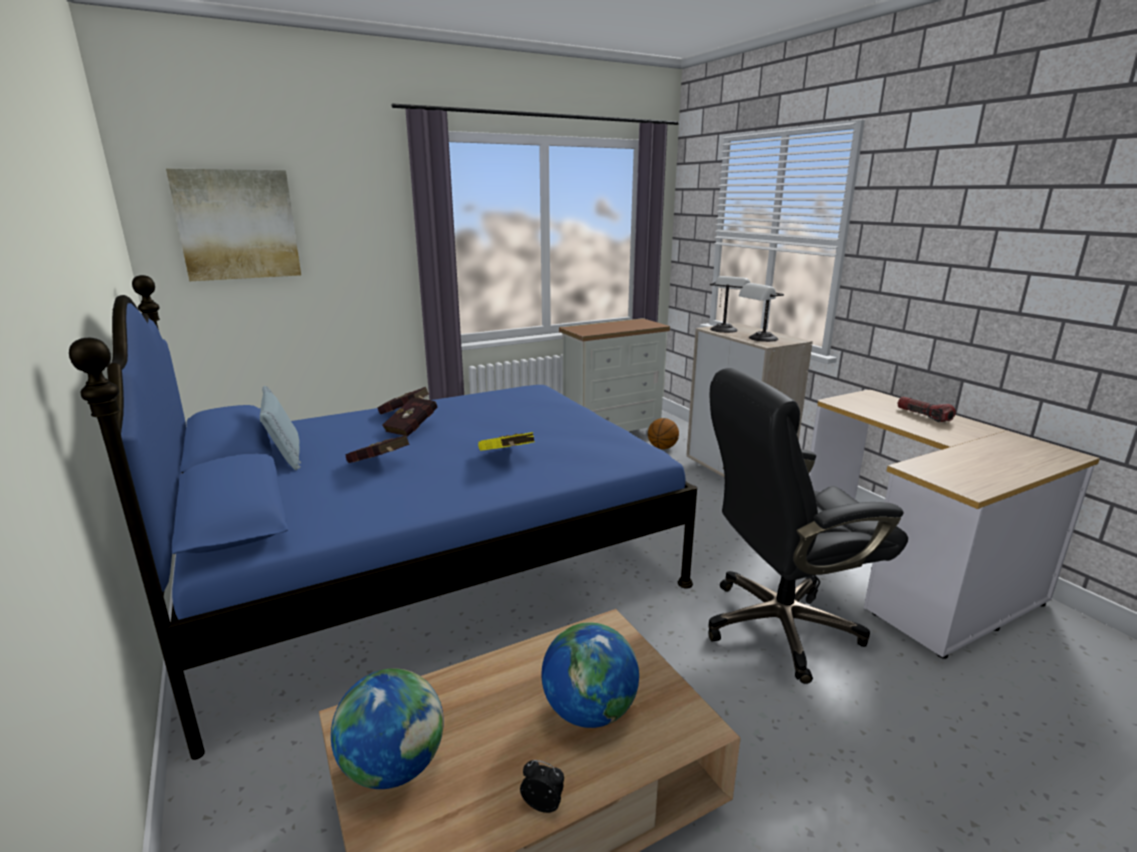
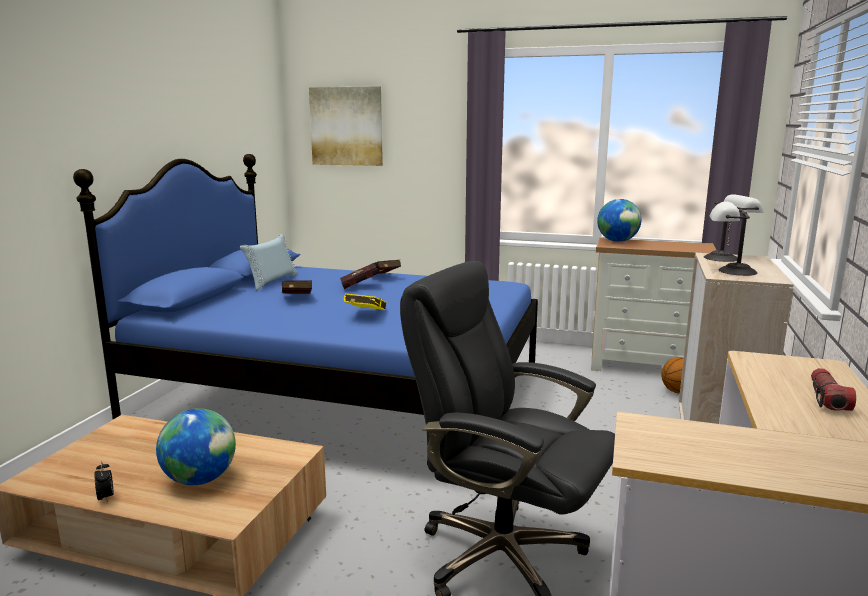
camera: 45 degrees right, 5 degrees down
(394, 767) = (98, 448): globe -> globe (617, 241)

